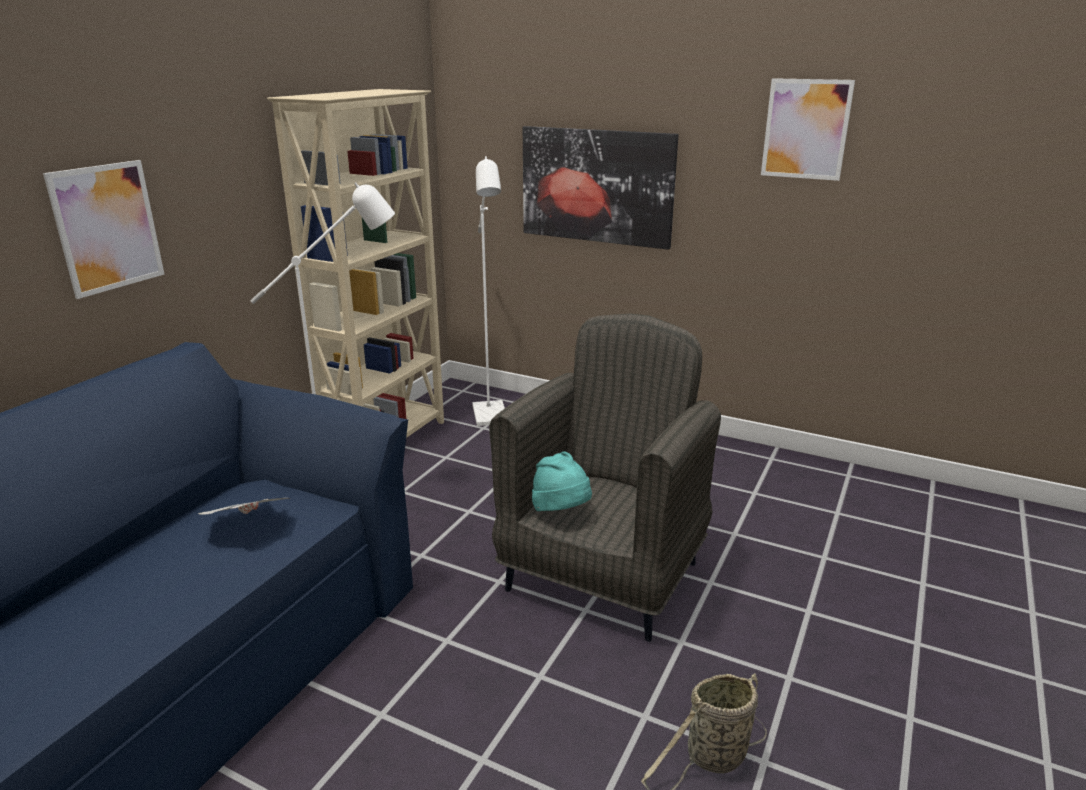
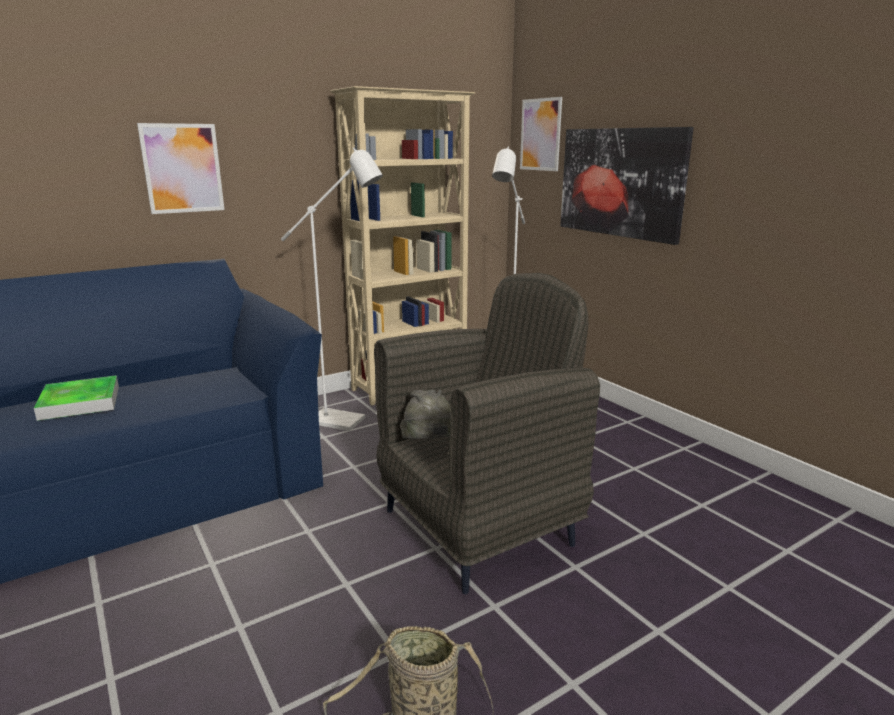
camera: 30 degrees right, 5 degrees down
(136, 585) = (80, 402): none -> tray
(250, 525) = (188, 389): newspaper -> none
(561, 511) = (429, 446): turquoise hat -> grey hat
(806, 129) = (822, 112): picture -> picture (540, 134)

